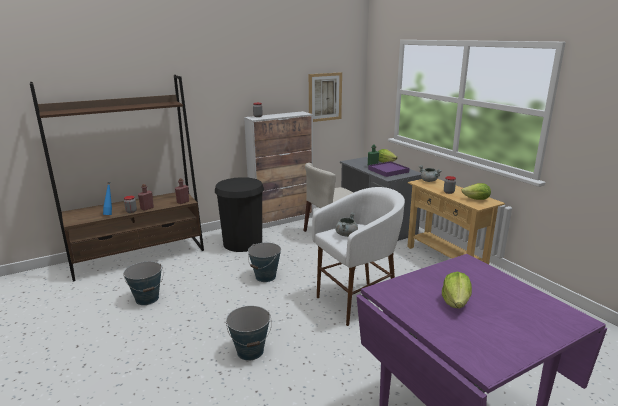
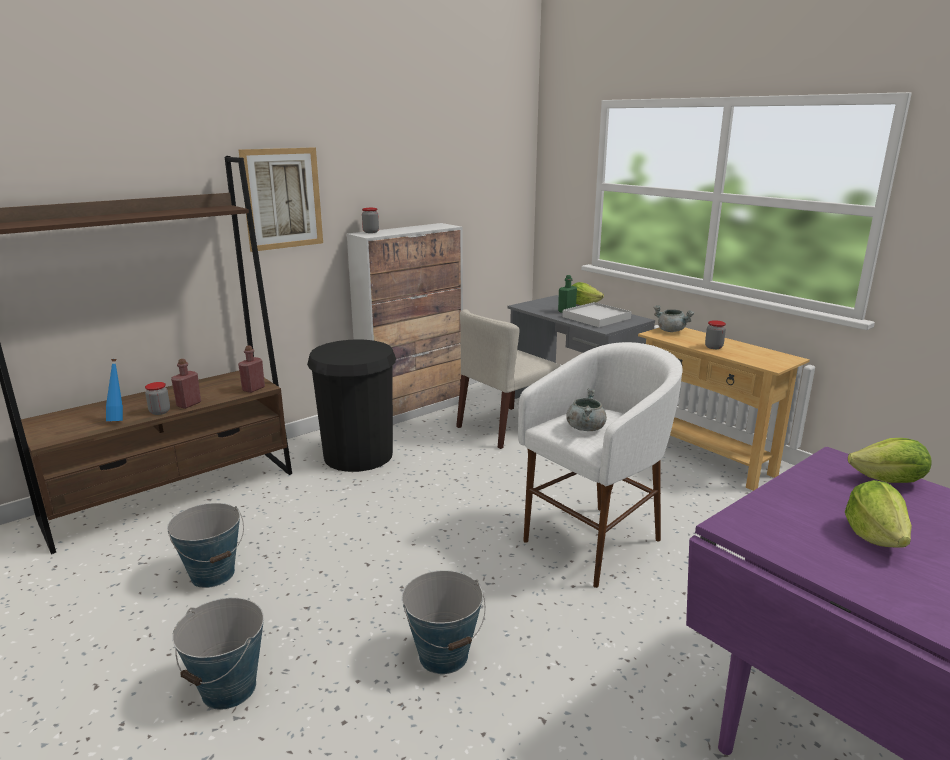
camera: 10 degrees left, 0 degrees up
(265, 277) = (421, 512): bucket -> bucket (229, 688)
(325, 97) = (475, 198): picture -> picture (282, 198)
(388, 171) = (596, 318): purple tray -> white tray
(476, 199) = (764, 356): lettuce -> lettuce (888, 481)

